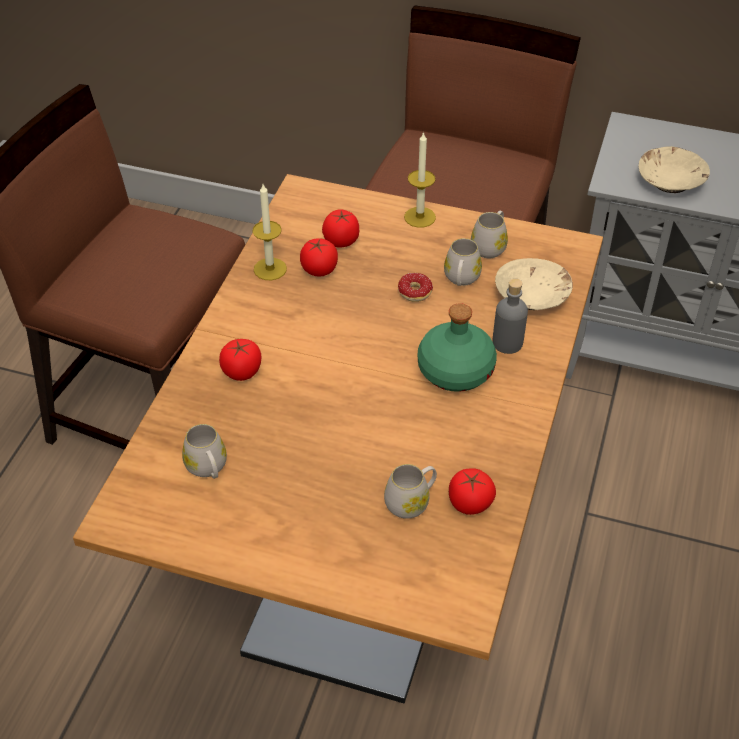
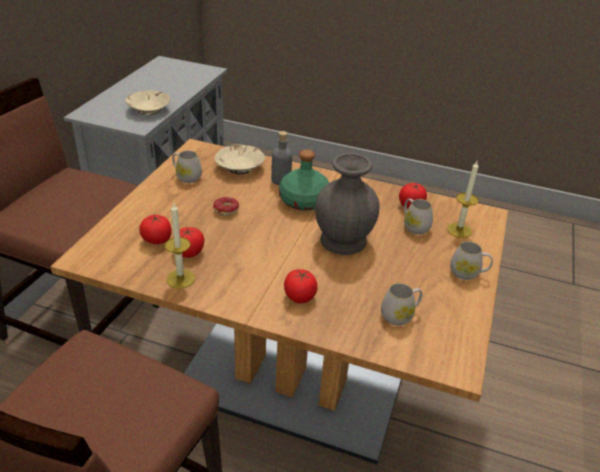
camera: 90 degrees left, 10 degrees down
(364, 415) = (344, 239): none -> grey vase
(420, 217) = (143, 202): candle -> candle (459, 230)
(461, 279) = (217, 191): white mug -> white mug (468, 273)

